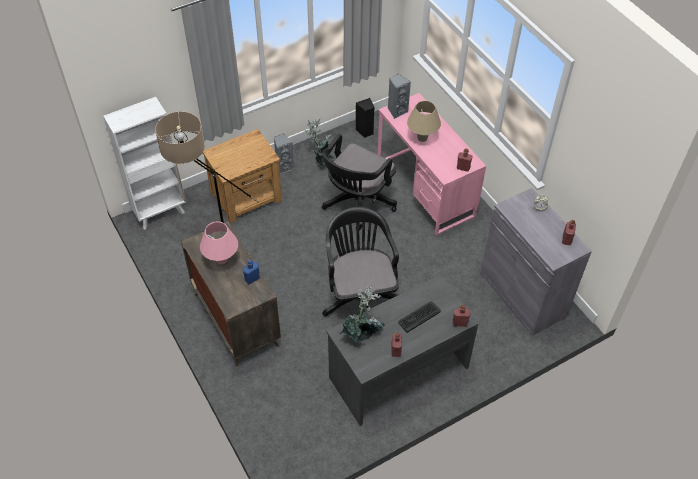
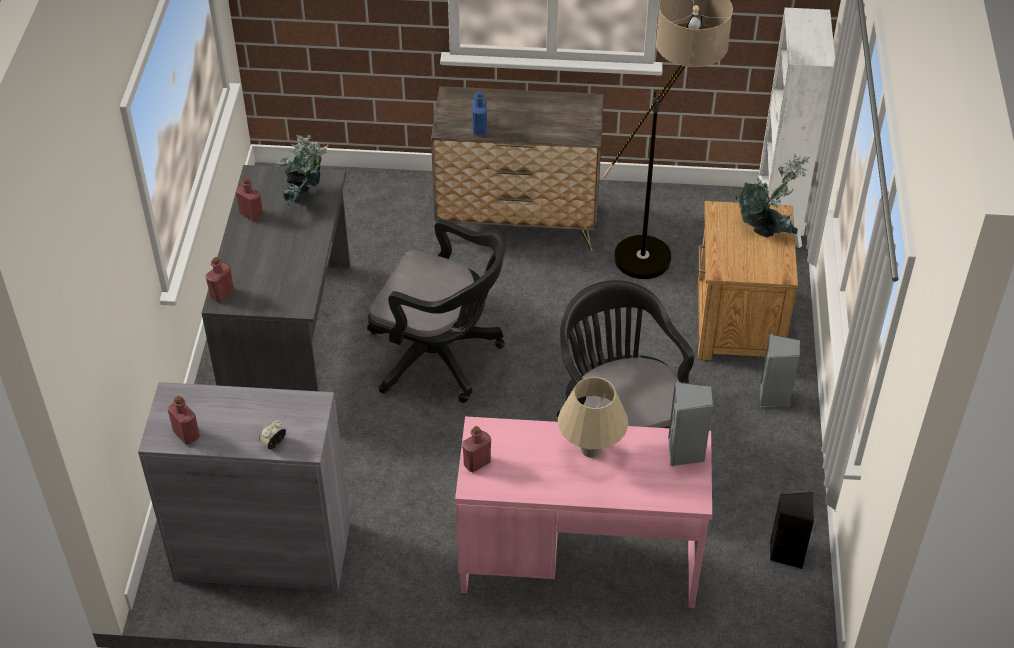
camera: 125 degrees right, 5 degrees down
(221, 259) = (537, 115): pink table lamp -> none
(321, 159) = (757, 453): potted plant -> potted plant (767, 229)
(419, 316) = (273, 261): keyboard -> none

